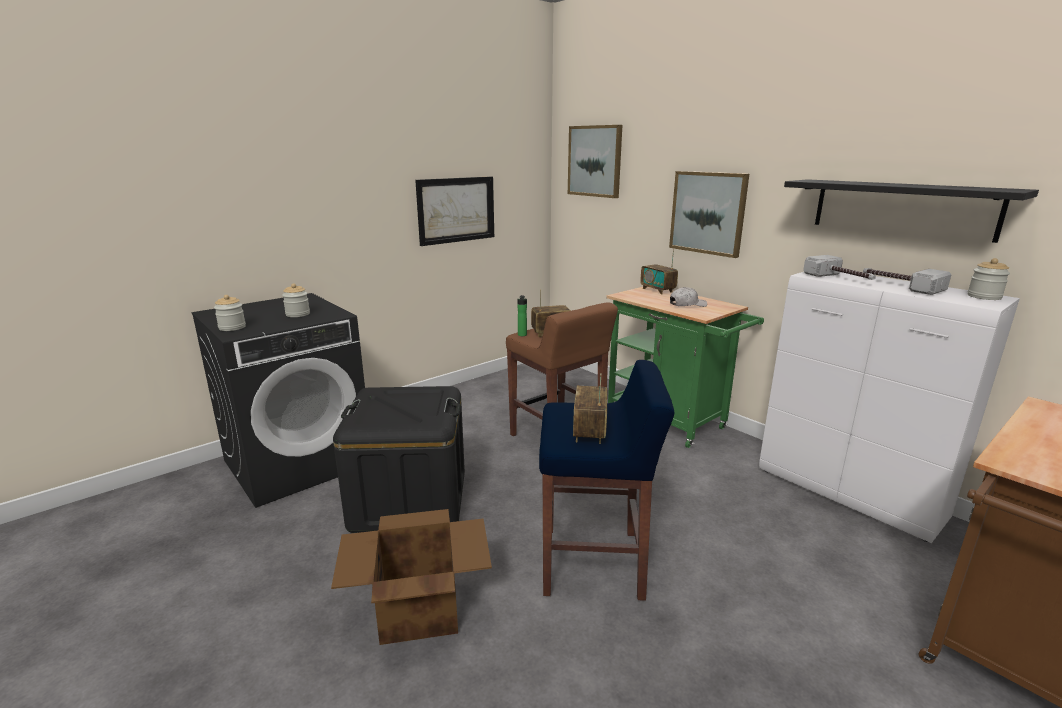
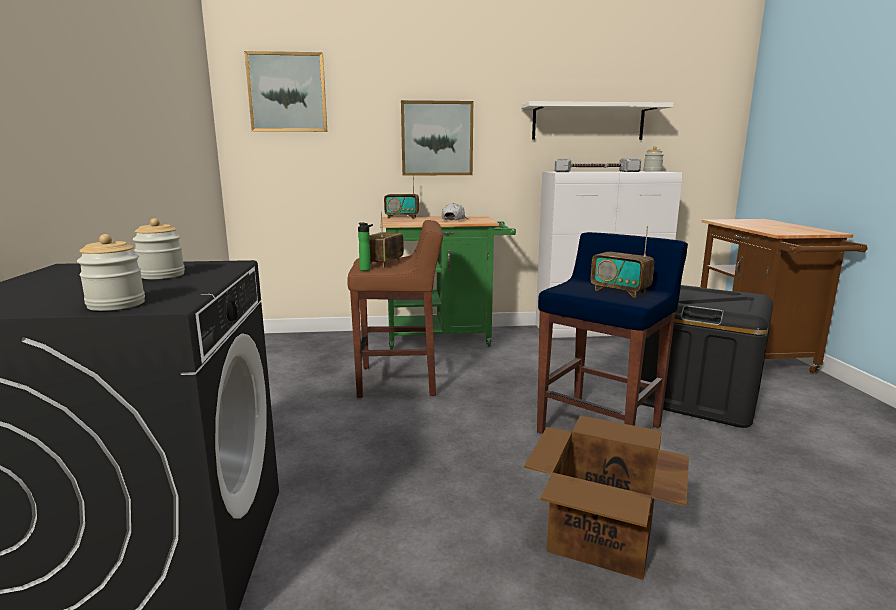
camera: 55 degrees left, 5 degrees down
(409, 500) = (397, 489): black storage box -> black storage box (697, 397)
(456, 210) = (162, 140): picture -> none
(902, 208) = (588, 122): black shelf -> white shelf

